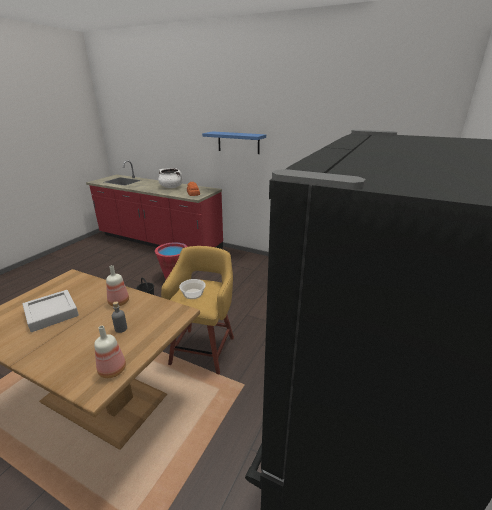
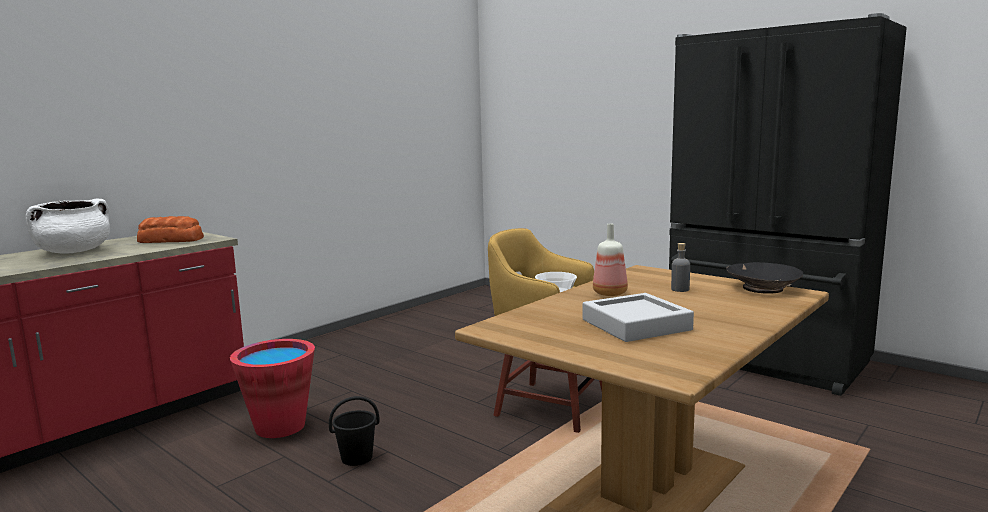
camera: 75 degrees left, 15 degrees down
(113, 370) = (762, 288): bottle -> black bowl
(238, 142) = (216, 120): blue shelf -> none

